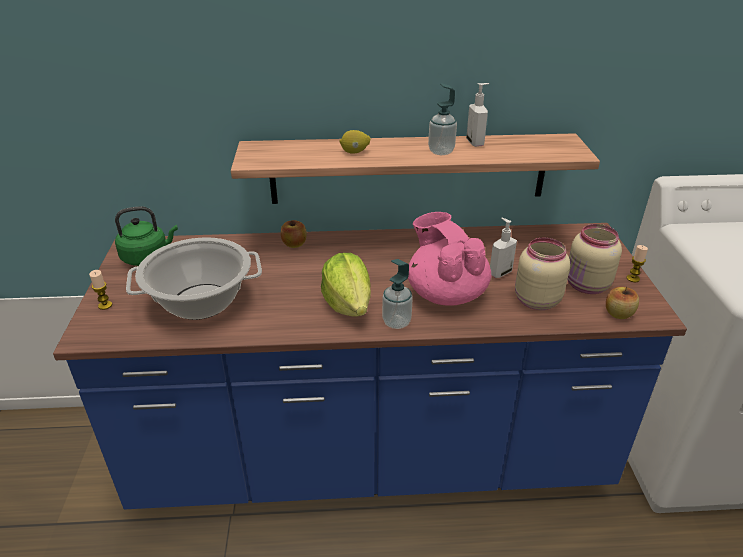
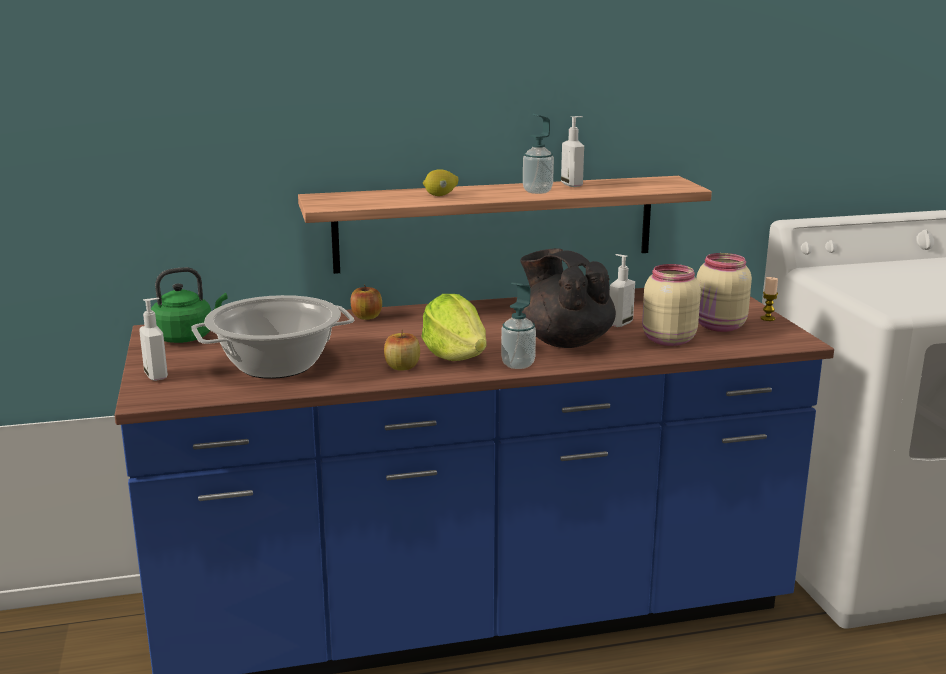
camera: 10 degrees left, 15 degrees down
(105, 305) = (157, 375): candle -> soap dispenser
(446, 293) = (565, 341): pink teapot -> black teapot
(618, 314) = (760, 343): apple -> apple (402, 367)

